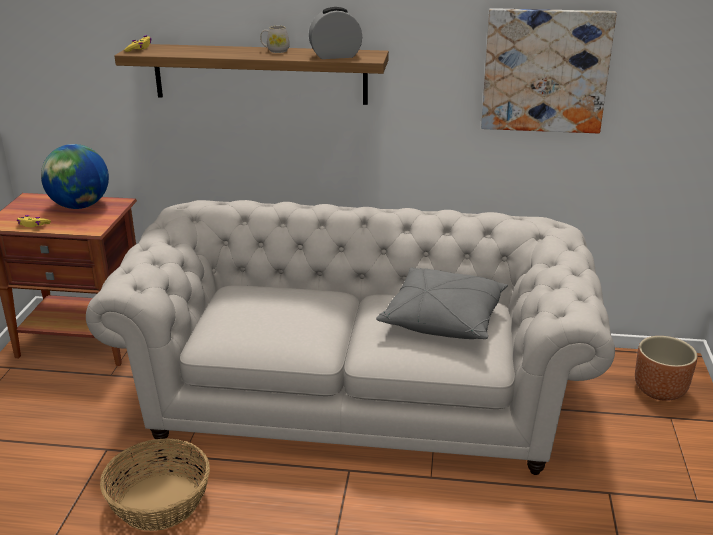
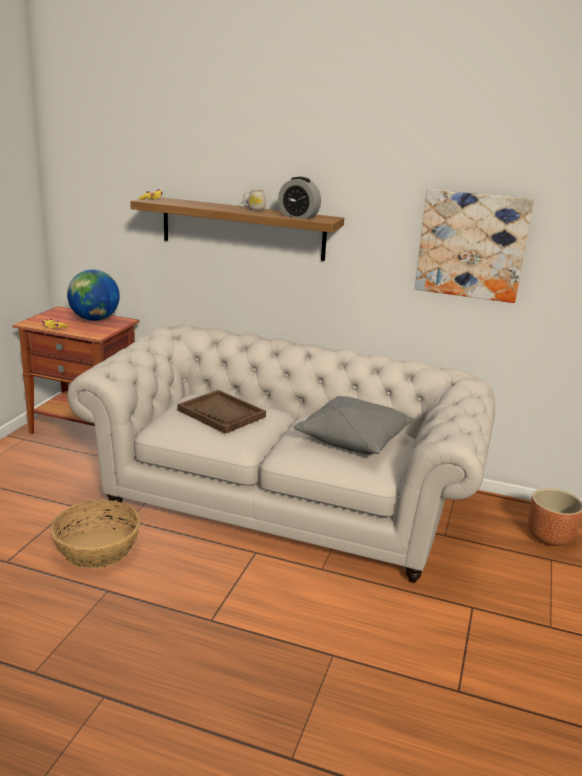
camera: 10 degrees right, 5 degrees down
(277, 310) = (221, 413): none -> brown tray
(335, 56) = (298, 216): alarm clock -> alarm clock turned 150 degrees counterclockwise

